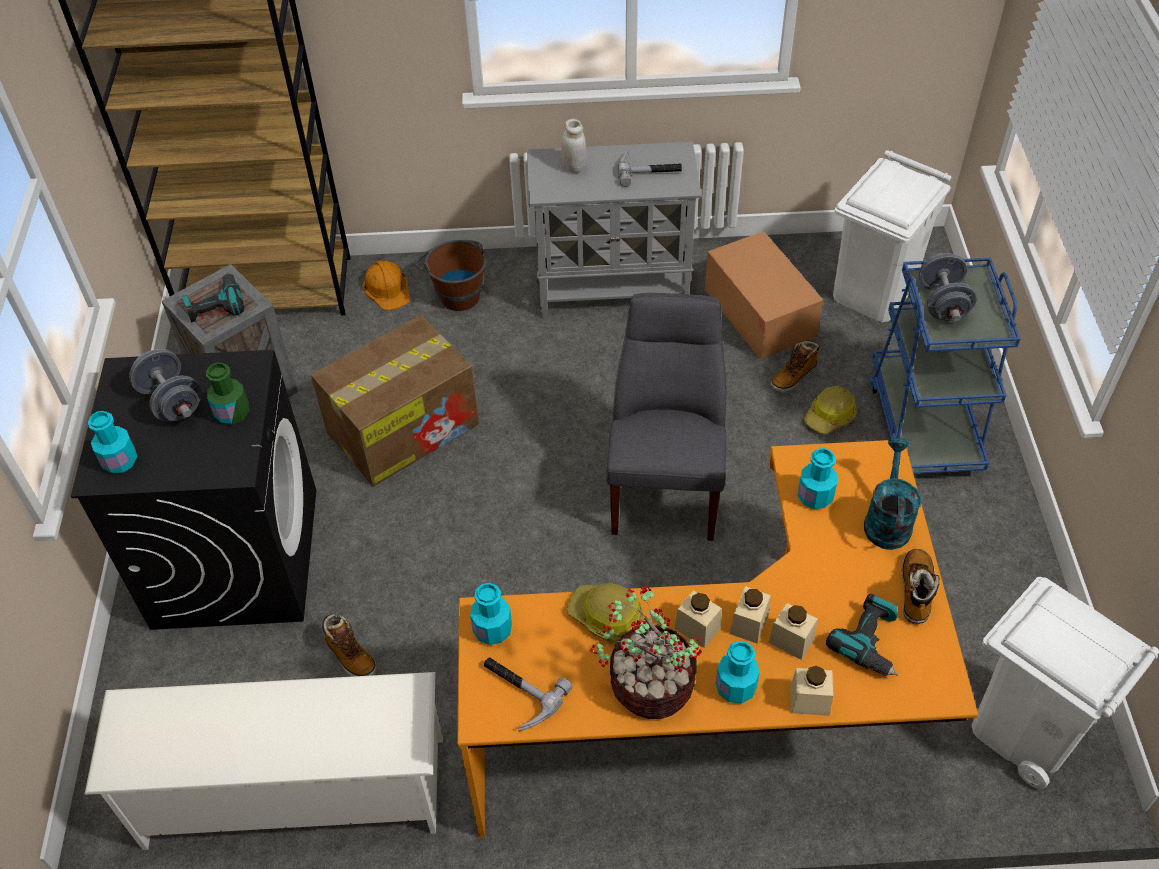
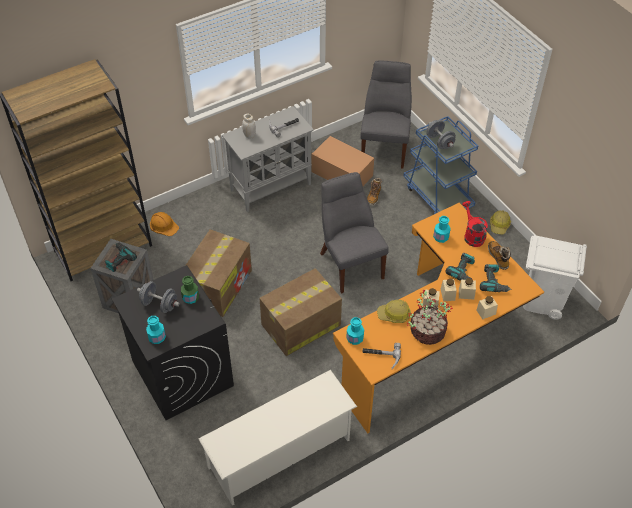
camera: 30 degrees left, 0 degrees up
(350, 656) = (264, 390): boot -> none
(456, 291) = (198, 215): brown bucket -> none
(496, 562) = (300, 325): none -> cardboard box
(735, 687) = (457, 319): turquoise bottle -> none
(817, 590) = (463, 272): none -> power drill
(830, 416) = (399, 207): hard hat -> hard hat (499, 225)
(874, 292) = (384, 147): white trash can -> grey chair
(887, 519) = (472, 235): turquoise watering can -> red watering can

